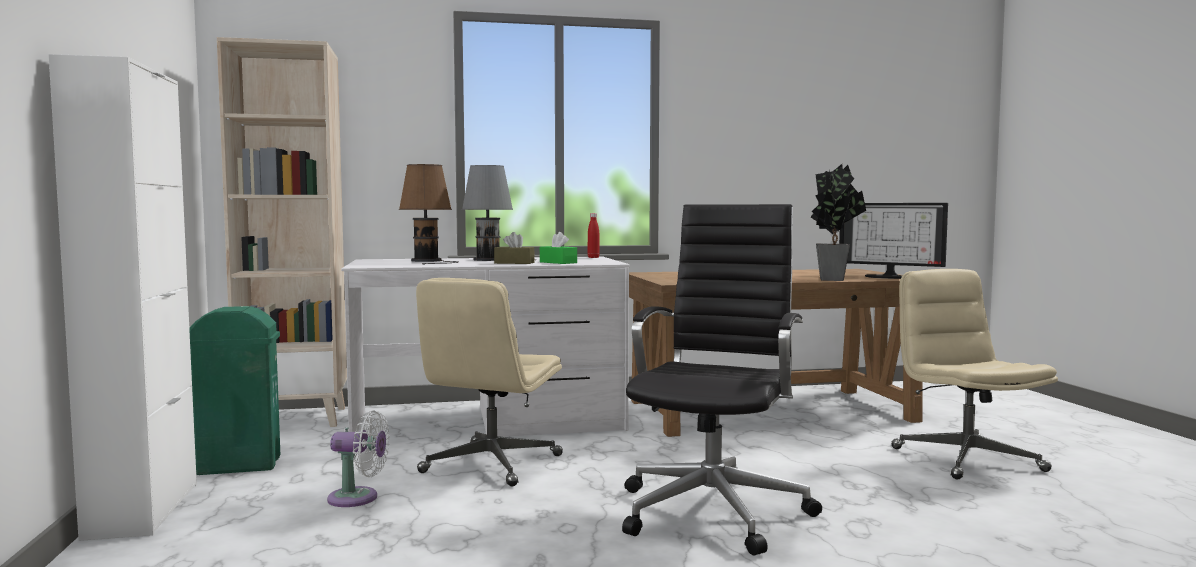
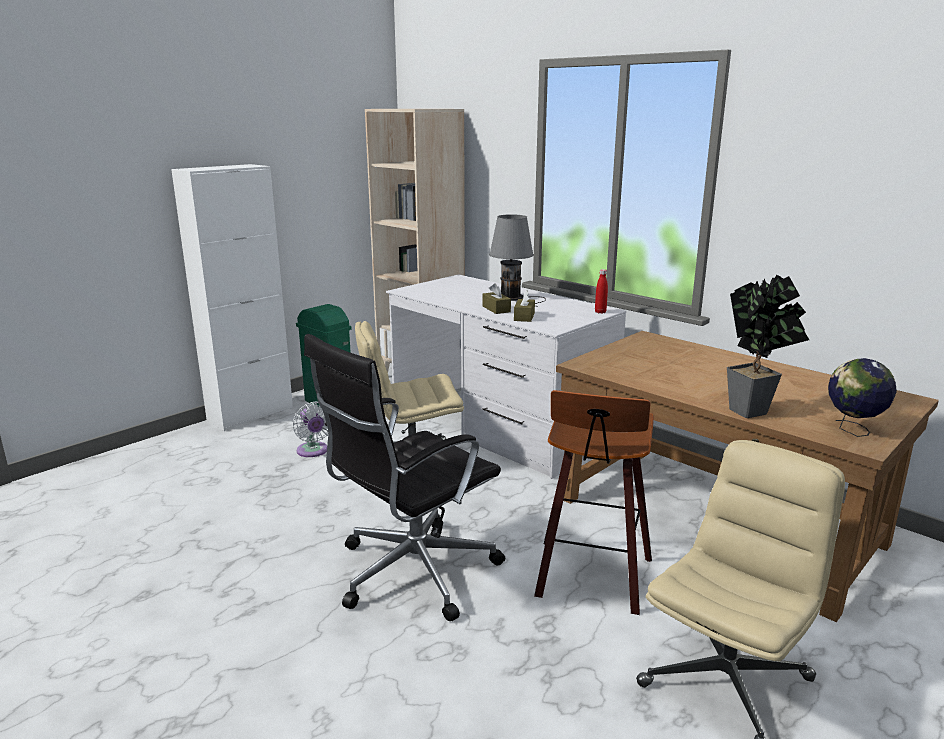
camera: 55 degrees right, 15 degrees up
(428, 261) = (470, 290): brown table lamp -> none
(558, 262) = (524, 317): green tissue box -> brown tissue box
(715, 510) = (411, 572): black office chair -> black office chair turned 150 degrees clockwise
(805, 458) = (591, 579): none -> stool
(888, 277) = (853, 430): monitor -> globe

